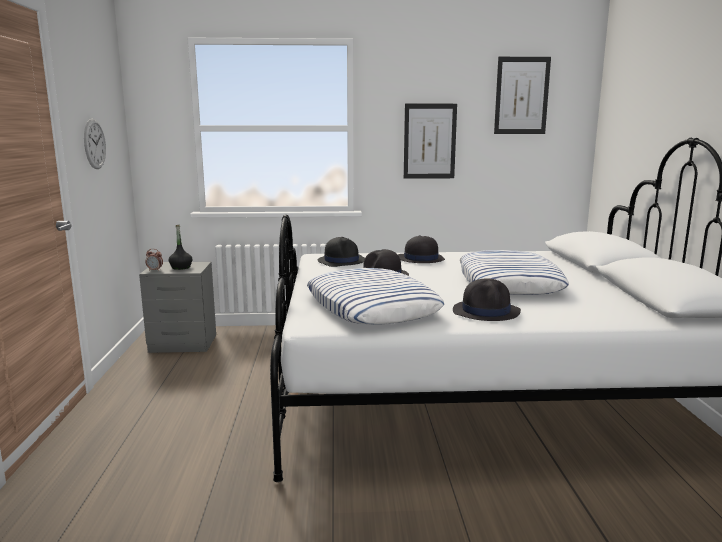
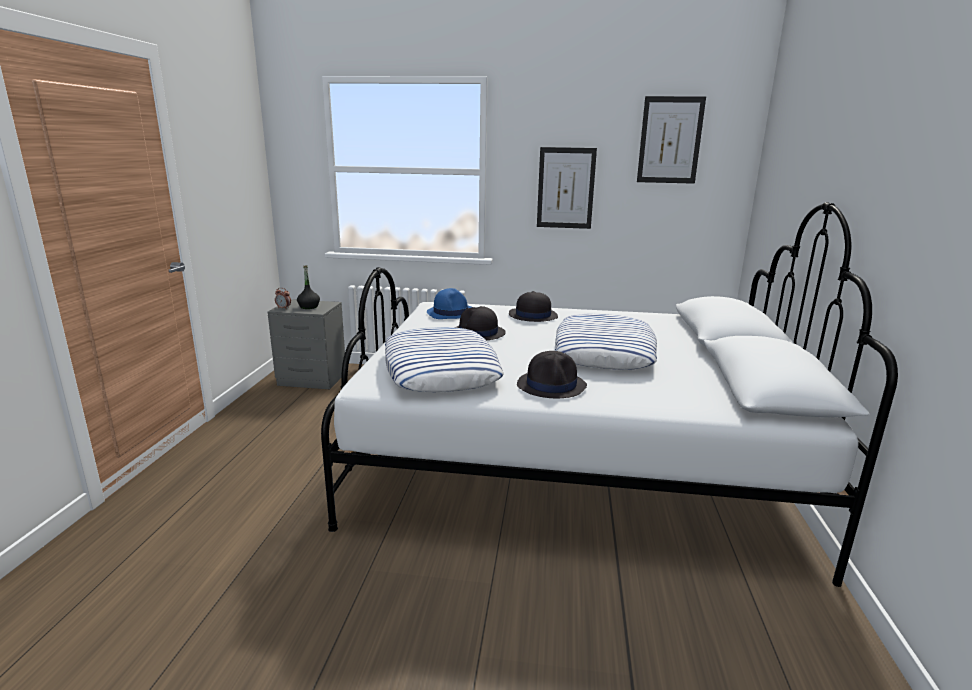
camera: 10 degrees right, 5 degrees up
(94, 144) = (222, 185): wall clock -> none
(341, 261) = (451, 313): black hat -> blue hat

